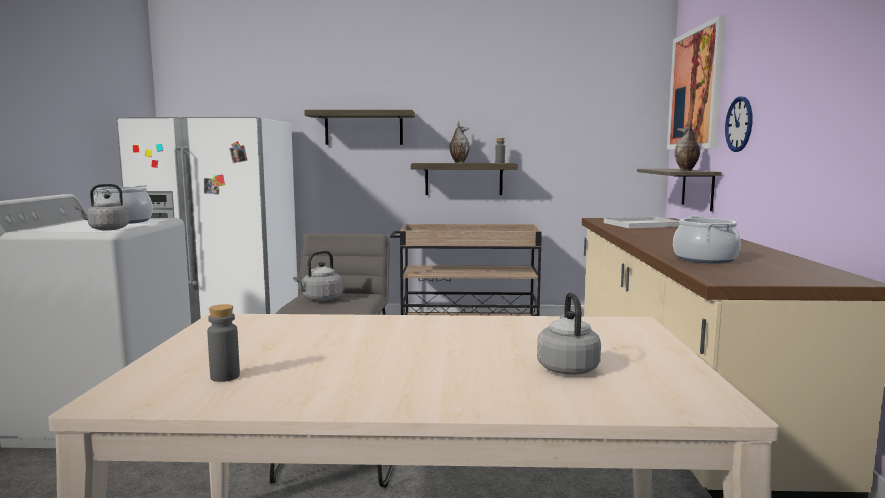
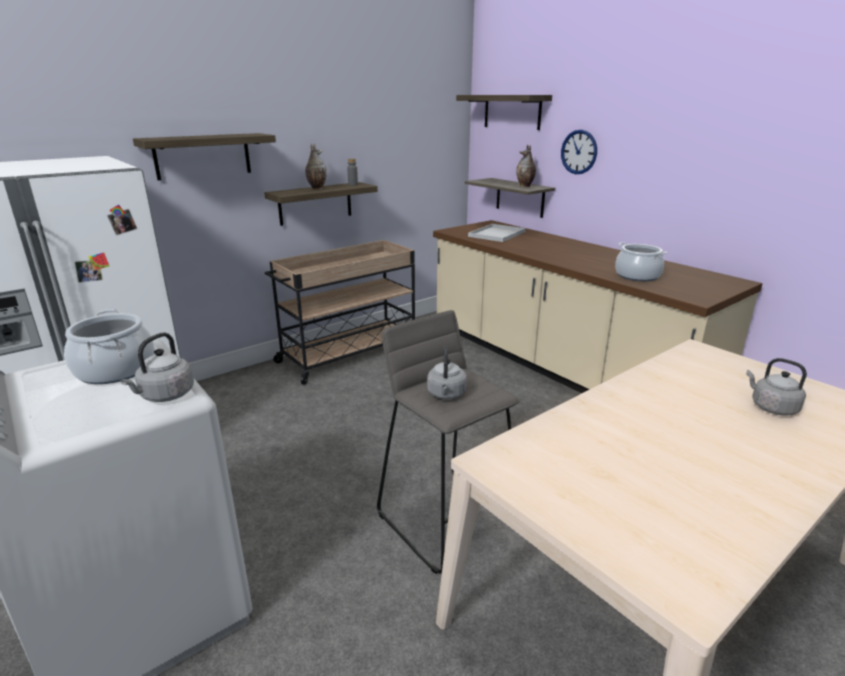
camera: 40 degrees left, 15 degrees up
(225, 376) = (674, 523): grey bottle -> none
(696, 89) = (512, 111): picture -> shelf

